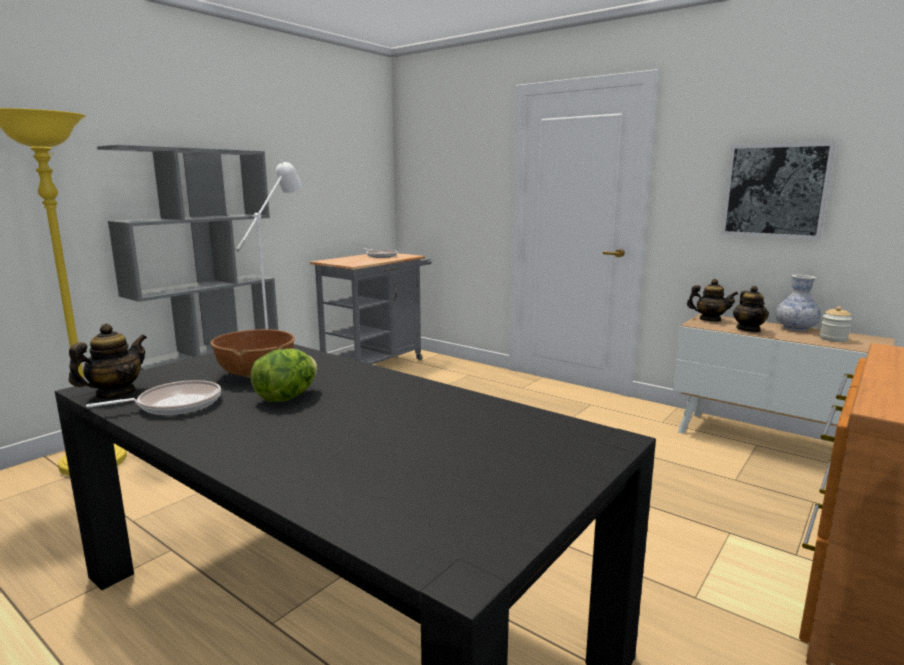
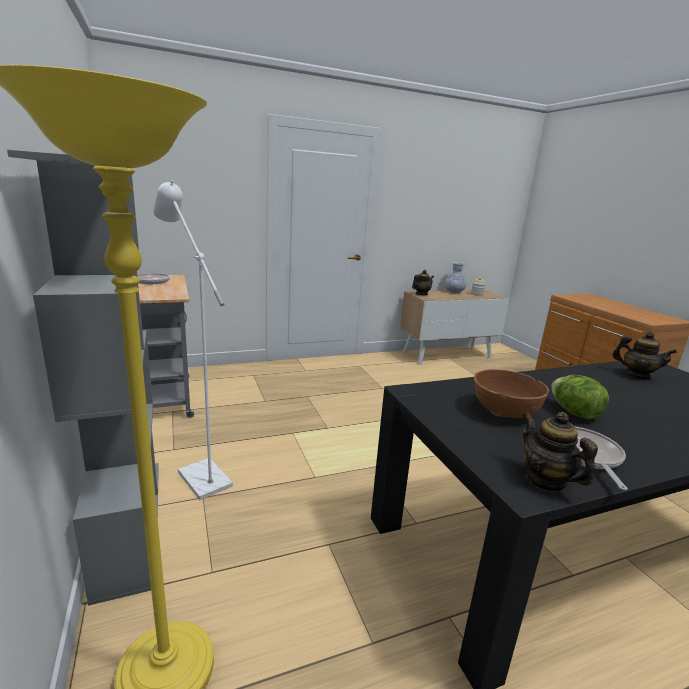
camera: 60 degrees left, 5 degrees up
(748, 329) = (447, 296): teapot -> teapot (636, 375)
(775, 190) = (440, 215): picture -> none

